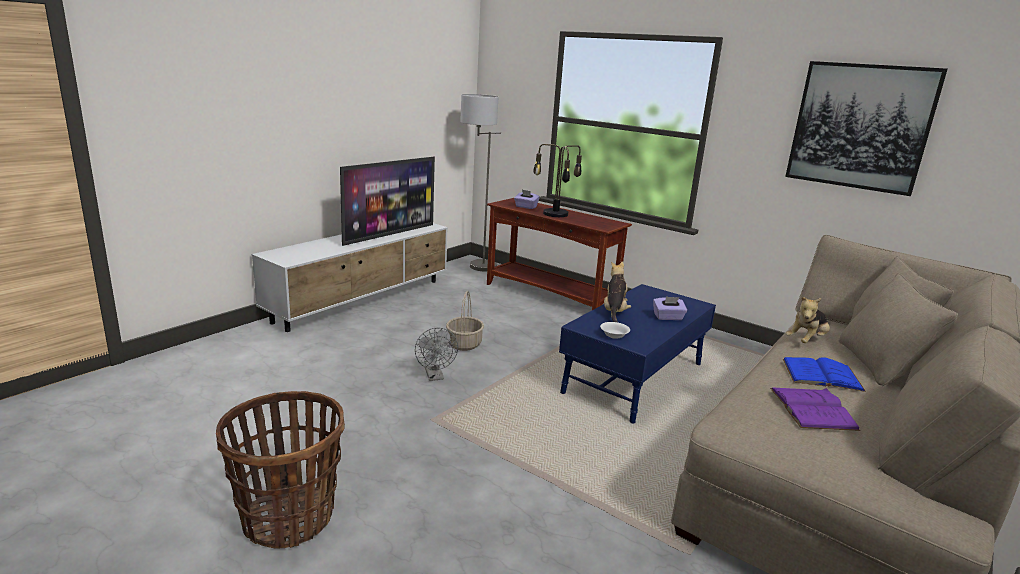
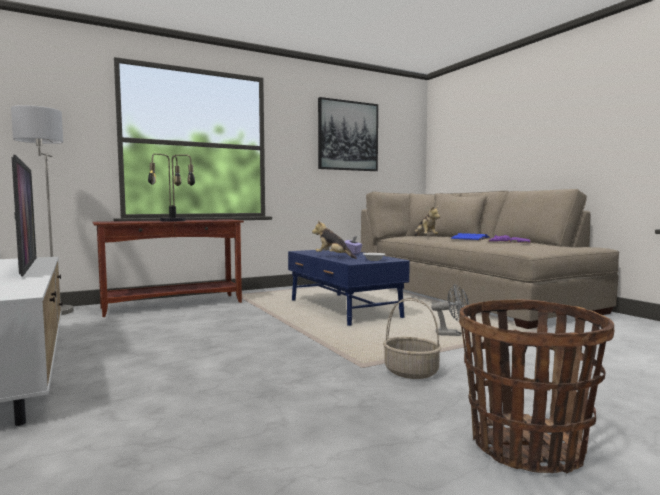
camera: 65 degrees left, 15 degrees down
(435, 376) = (278, 357): grey fan -> grey fan (452, 334)
(464, 344) = (225, 340): basket -> basket (411, 372)
(526, 207) = (134, 221): purple tissue box -> none

